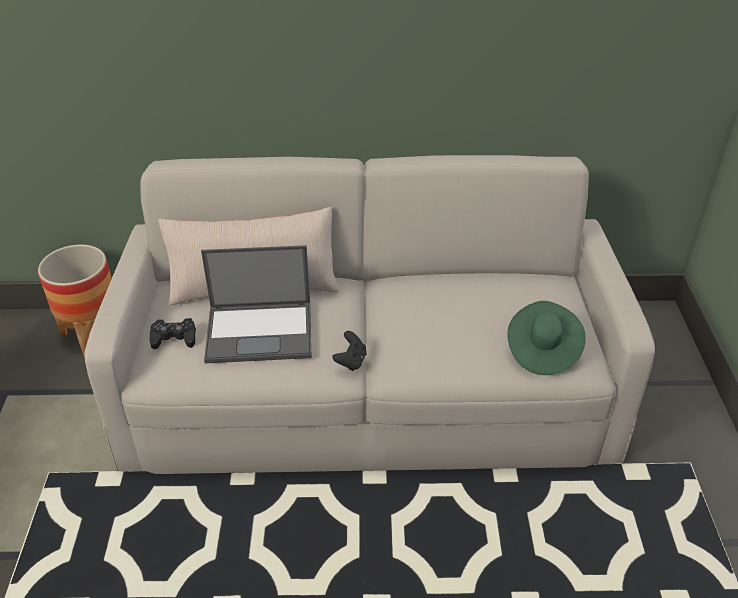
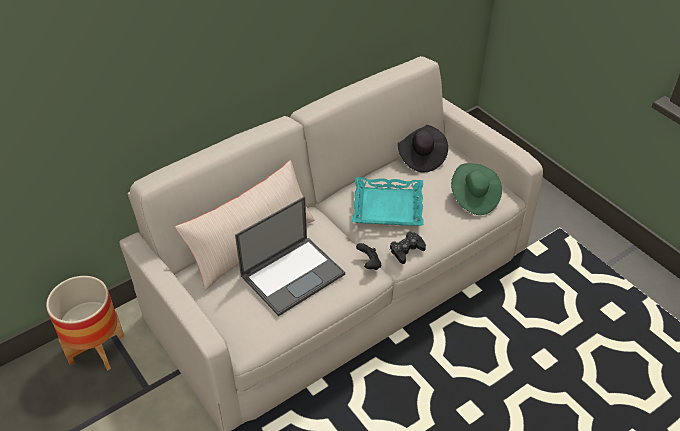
camera: 35 degrees left, 5 degrees up
(174, 338) = (236, 311): black game controller -> black game controller (406, 250)
(428, 314) = (387, 207): none -> turquoise tray
(521, 280) = (421, 157): none -> black hat

